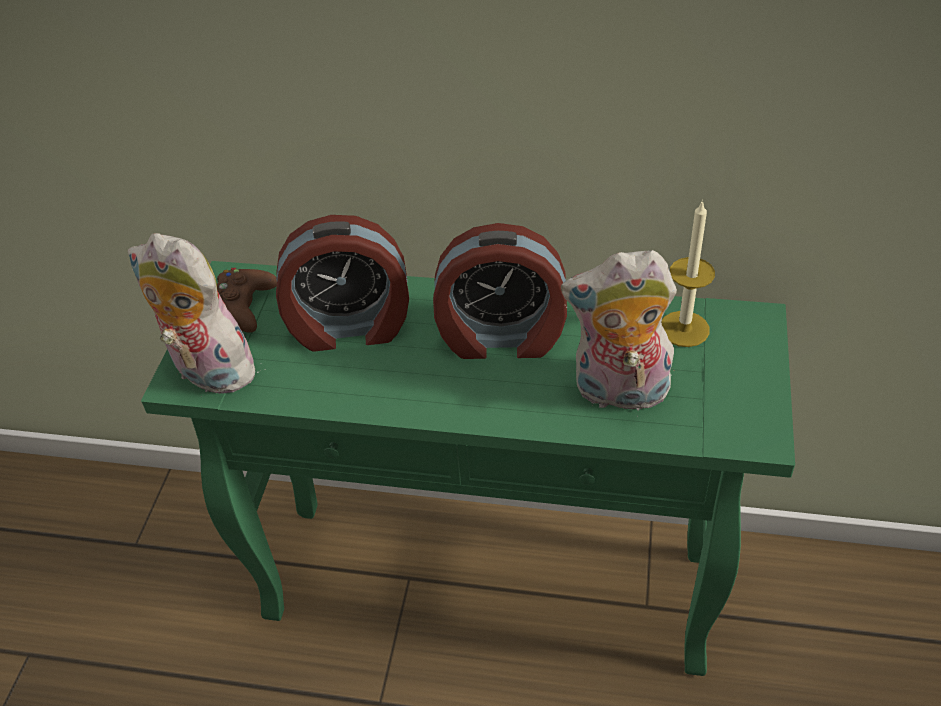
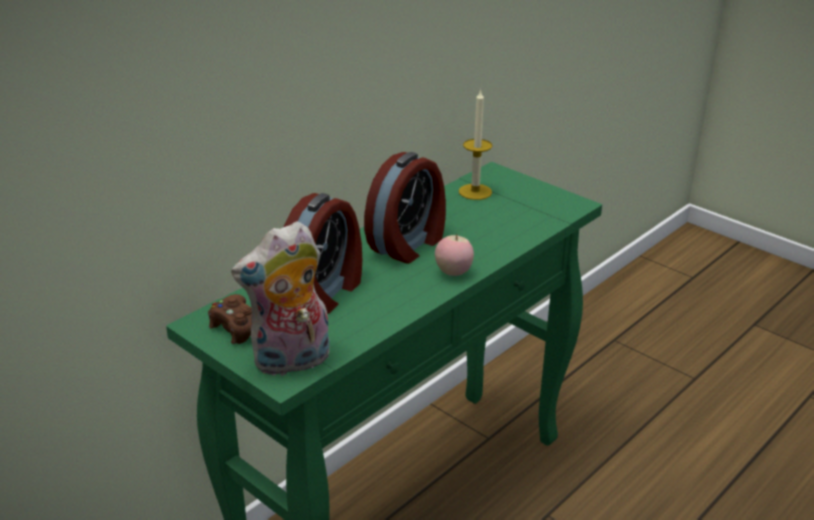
camera: 60 degrees left, 15 degrees down
(474, 404) = (453, 273): none -> apple
(619, 393) = (499, 227): plush toy -> none

